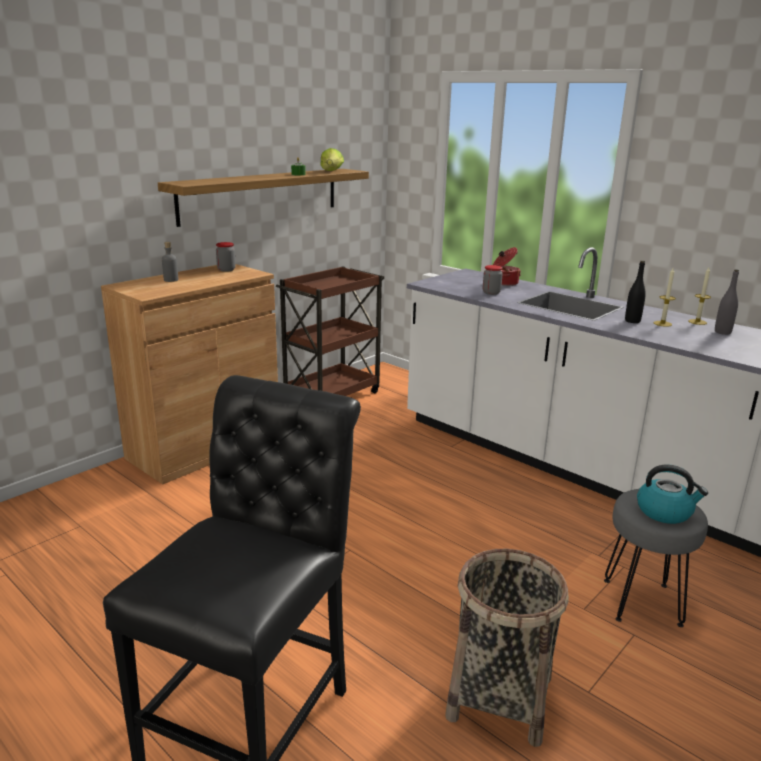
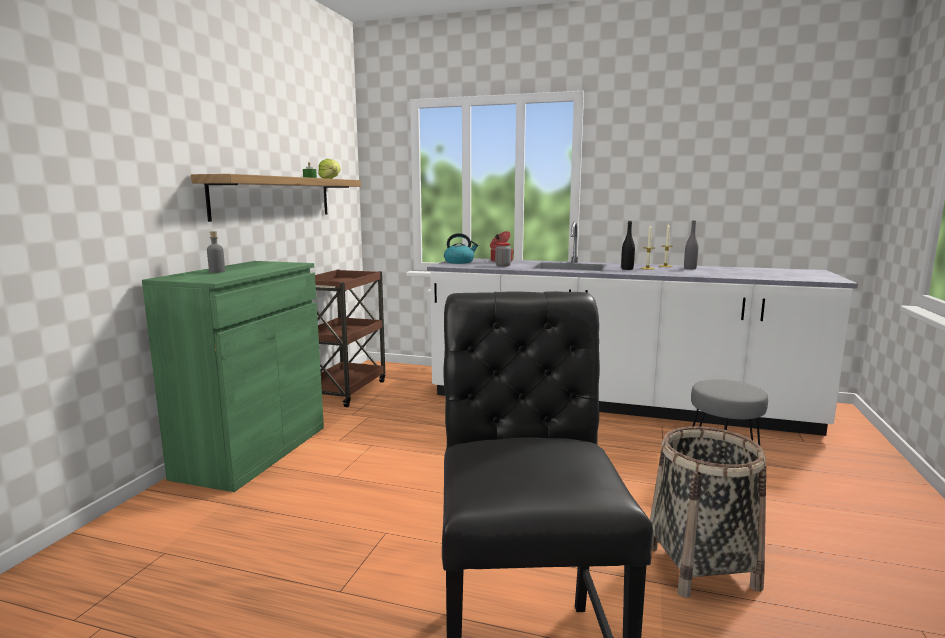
camera: 25 degrees left, 10 degrees down
(205, 447) = (253, 451): brown cabinet -> green cabinet
(226, 270) = (261, 263): jar -> none
(665, 512) = (734, 389): kettle -> kettle (459, 262)

